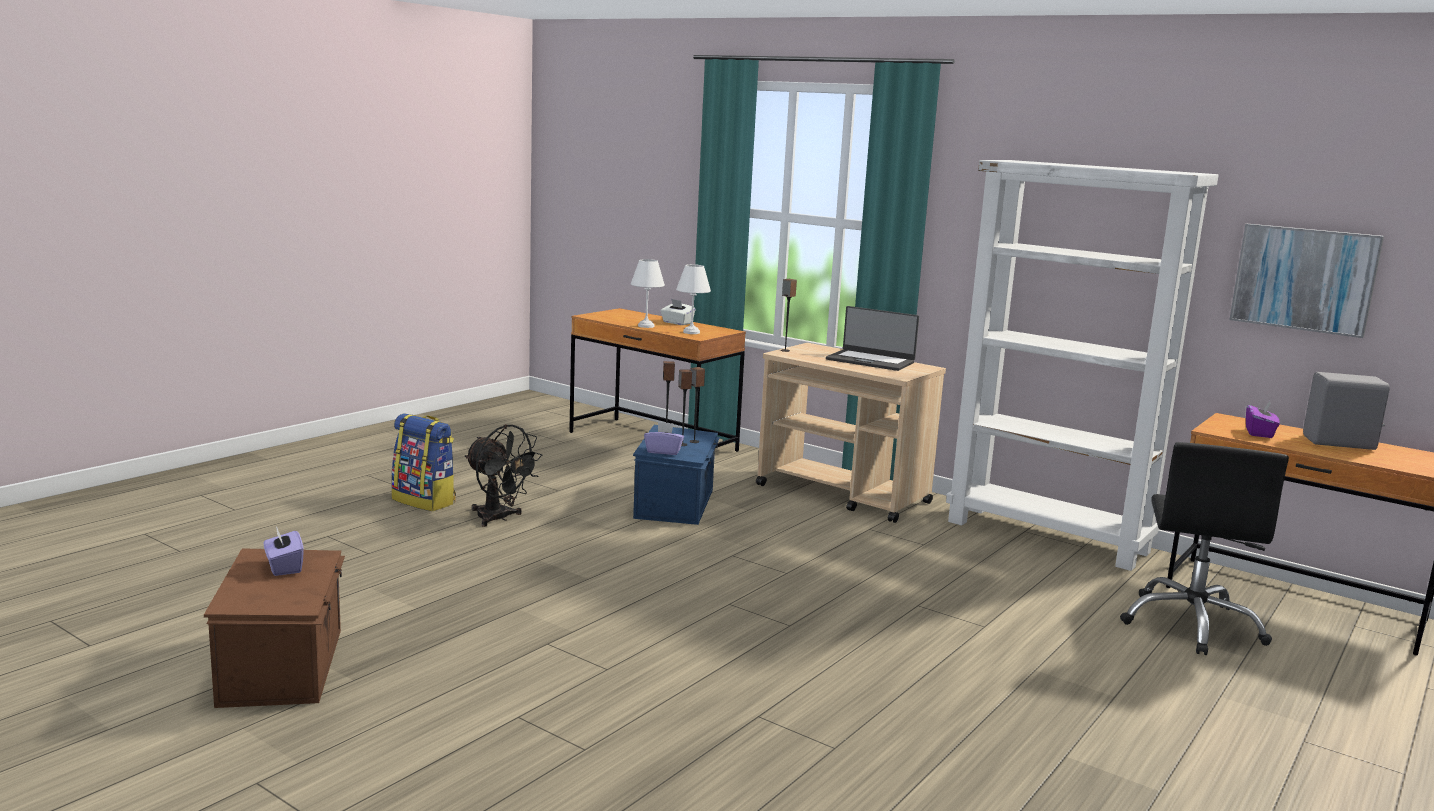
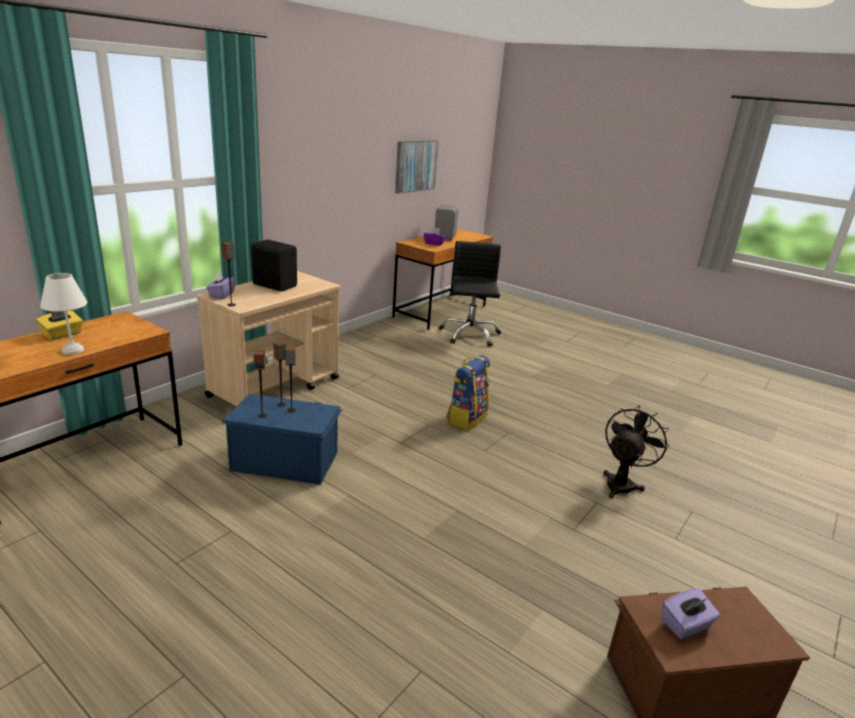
camera: 90 degrees left, 10 degrees up
(425, 501) = (248, 641): backpack -> backpack (466, 418)
(499, 518) = (315, 570): black fan -> black fan (622, 483)
(663, 451) = (315, 419): purple tissue box -> purple tissue box (221, 295)
(677, 323) = (62, 334): white tissue box -> yellow tissue box
(692, 332) = (124, 332): white table lamp -> none
(870, 361) = (275, 285): laptop -> black speaker
(1048, 537) = (361, 340): white bookcase -> none
(1192, 624) = (469, 334): black office chair -> black office chair turned 105 degrees counterclockwise

